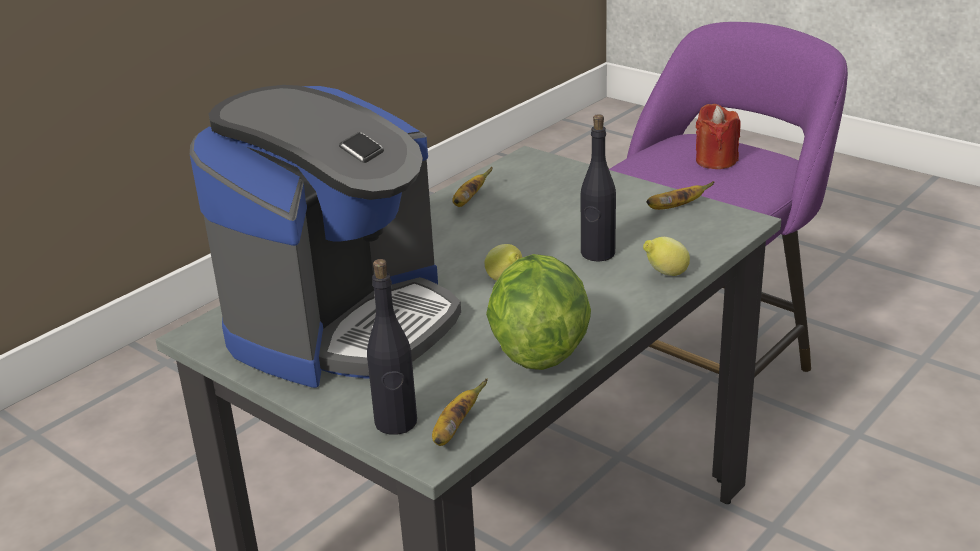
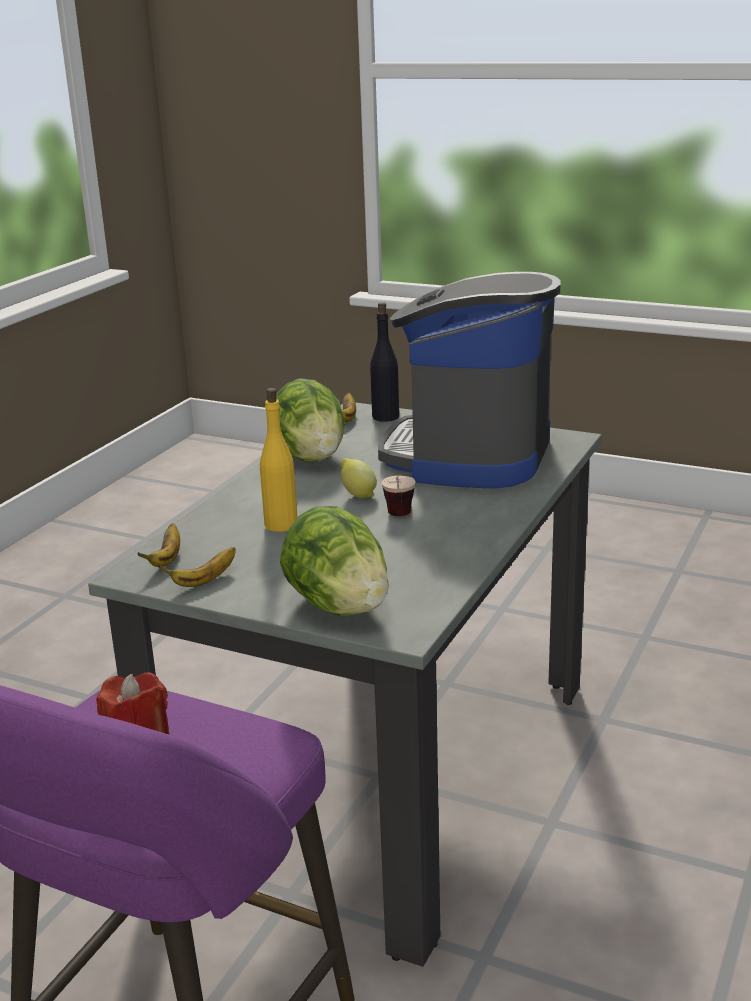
camera: 165 degrees right, 5 degrees down
(468, 201) = (442, 562): banana -> banana (167, 559)
(479, 247) = (399, 518): none -> cup
(568, 178) = (338, 606): none -> lettuce
(597, 254) = (281, 525): black bottle -> yellow bottle
(665, 274) = (215, 515): lemon -> none

